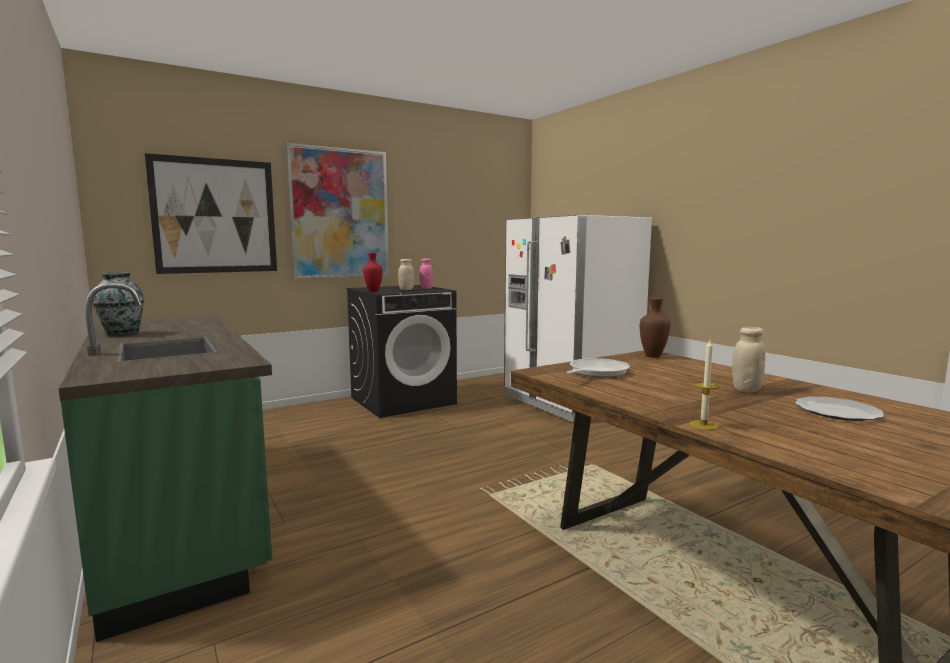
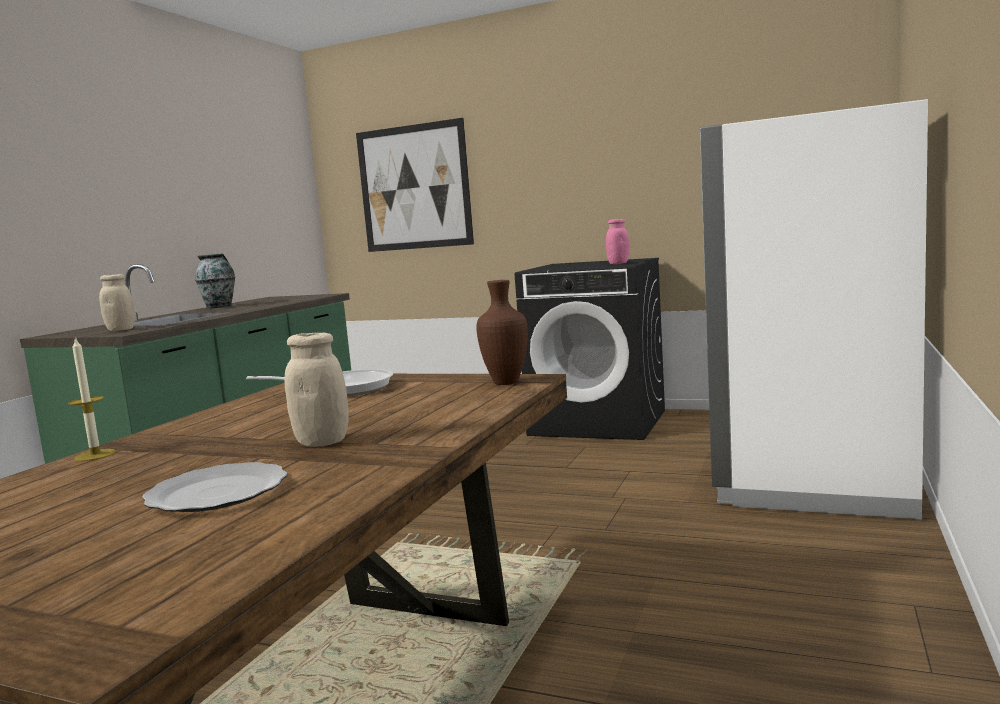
camera: 55 degrees right, 0 degrees up
(340, 214) = (544, 166): picture -> none
(372, 291) = (537, 268): red vase -> none
(406, 289) = (585, 265): beige jar -> beige jar (121, 330)

